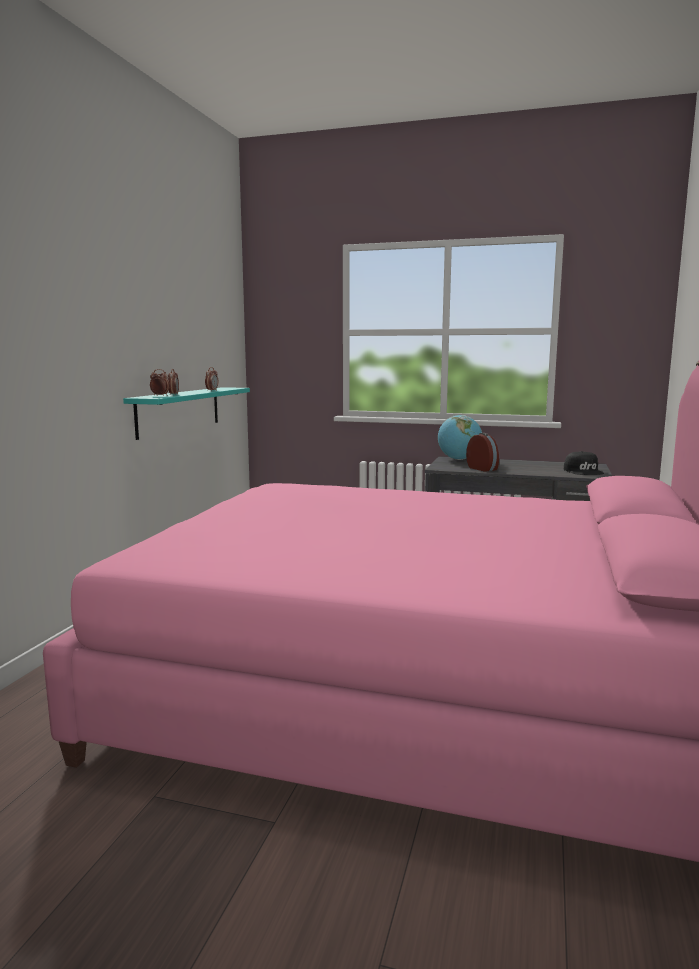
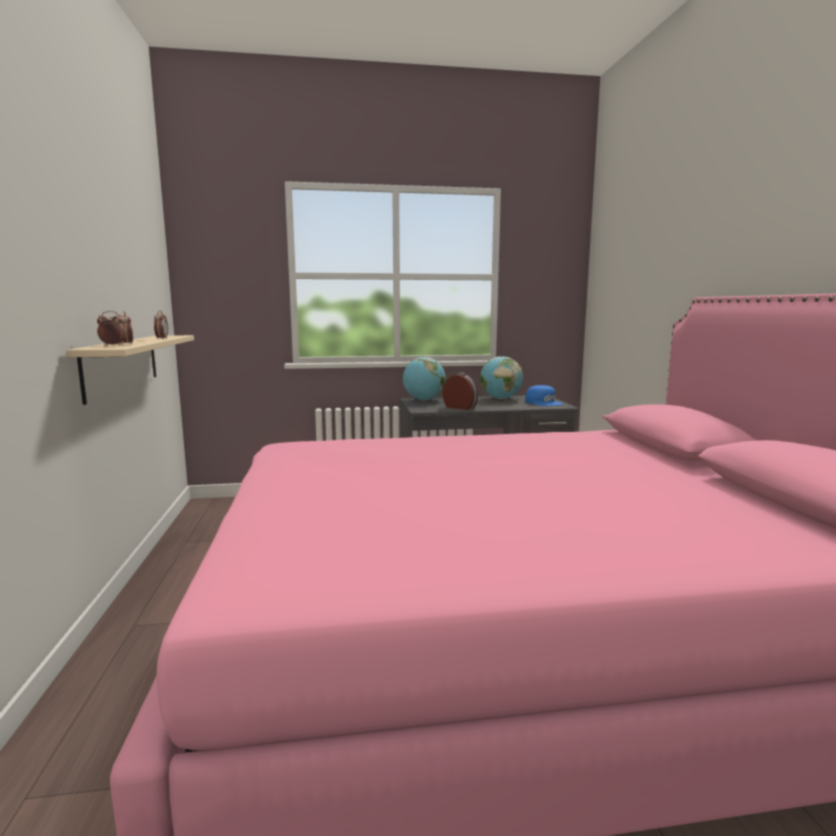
camera: 25 degrees left, 0 degrees up
(179, 411) = (122, 365): turquoise shelf -> beige shelf
(542, 464) = (500, 399): none -> globe
(584, 471) = (544, 402): black cap -> blue cap

